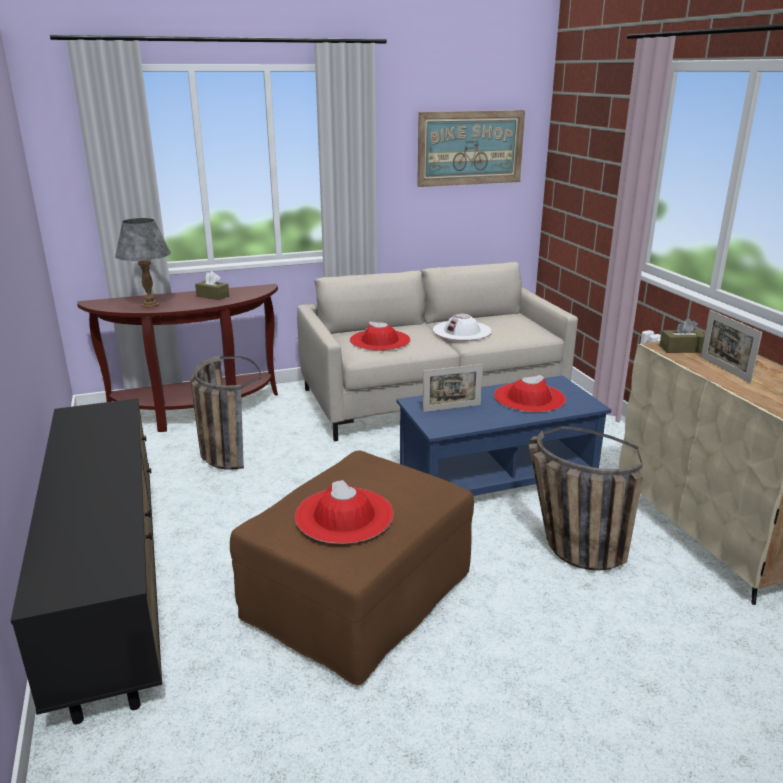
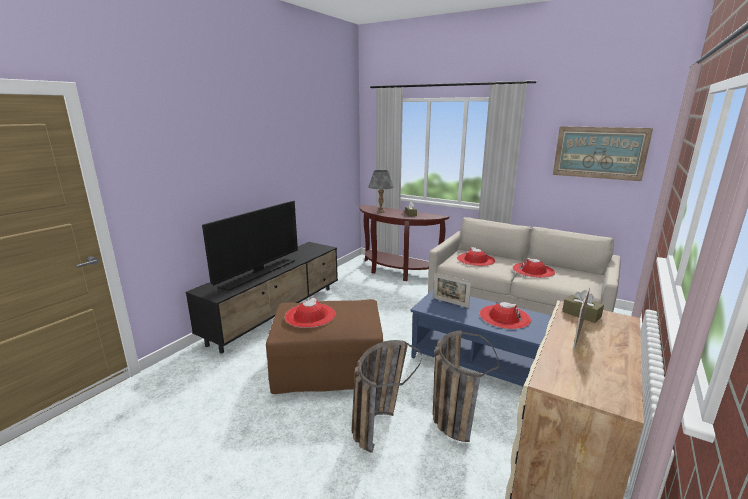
camera: 50 degrees right, 5 degrees down
(97, 504) = (259, 273): none -> television
(223, 451) = (380, 289): basket -> basket (379, 422)
(462, 331) = (533, 270): white hat -> red hat

